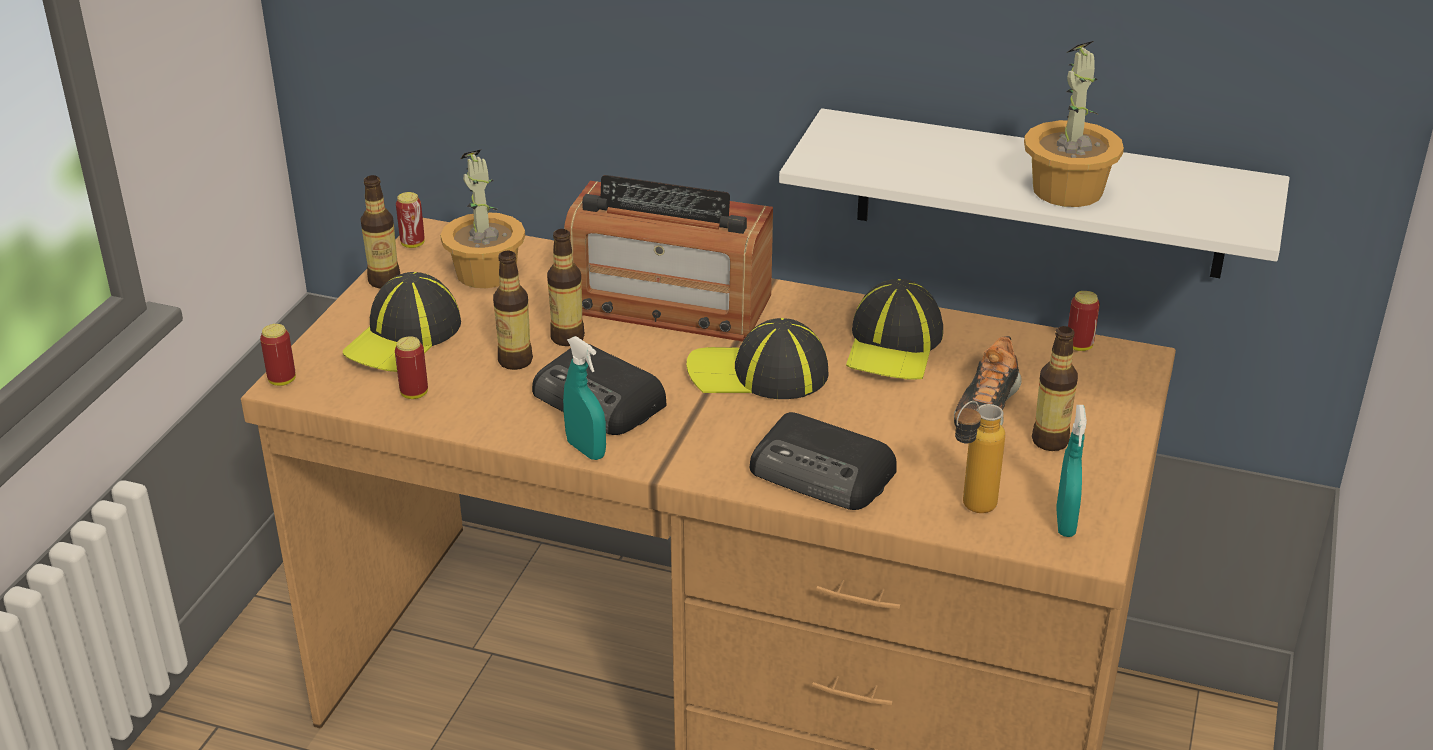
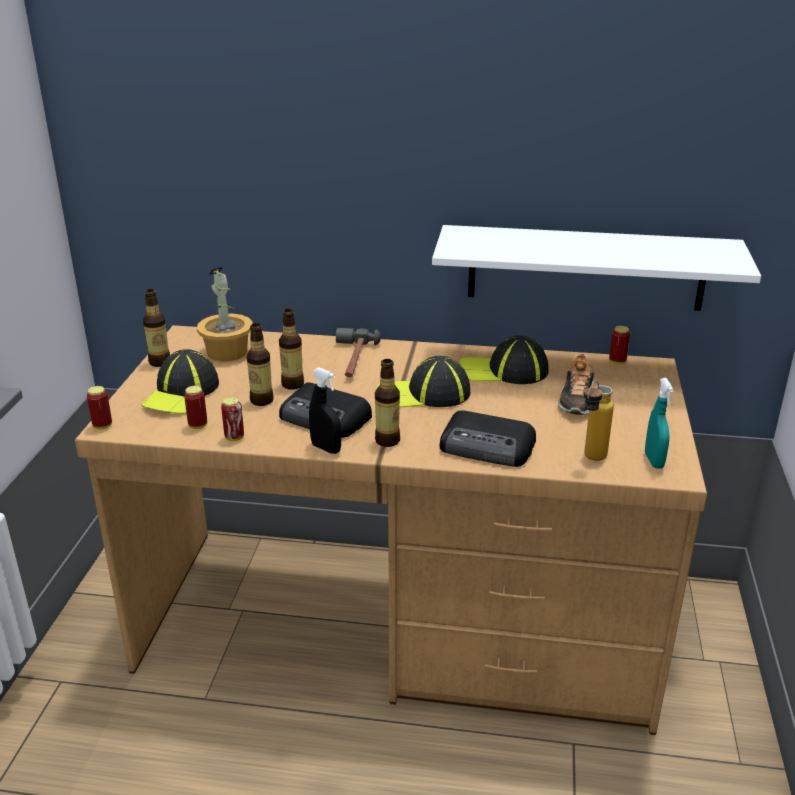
camera: 10 degrees left, 5 degrees down
(413, 244) = (173, 340): can -> can (234, 437)
(586, 450) = (326, 448): turquoise spray bottle -> black spray bottle
(669, 303) = (353, 360): radio -> hammer
(894, 345) = (504, 371): cap -> cap turned 90 degrees clockwise
(1050, 441) = (623, 415): bottle -> bottle (387, 440)
(1068, 191) = (617, 255): potted plant -> none

